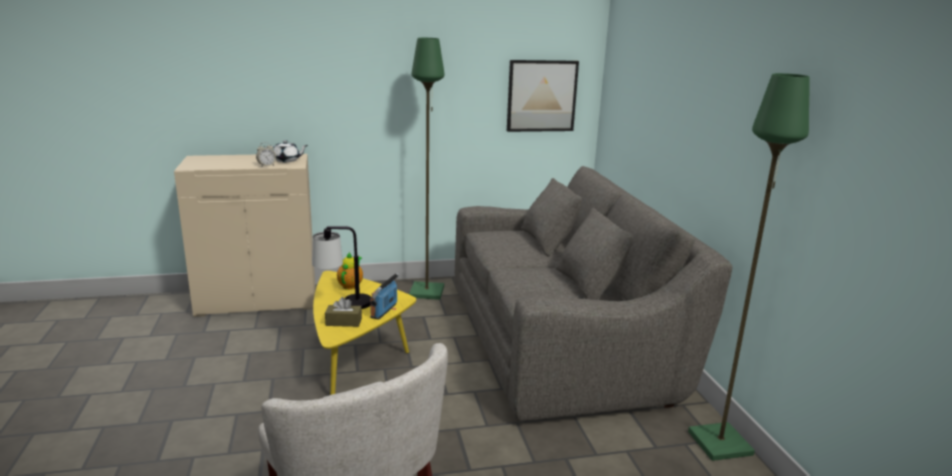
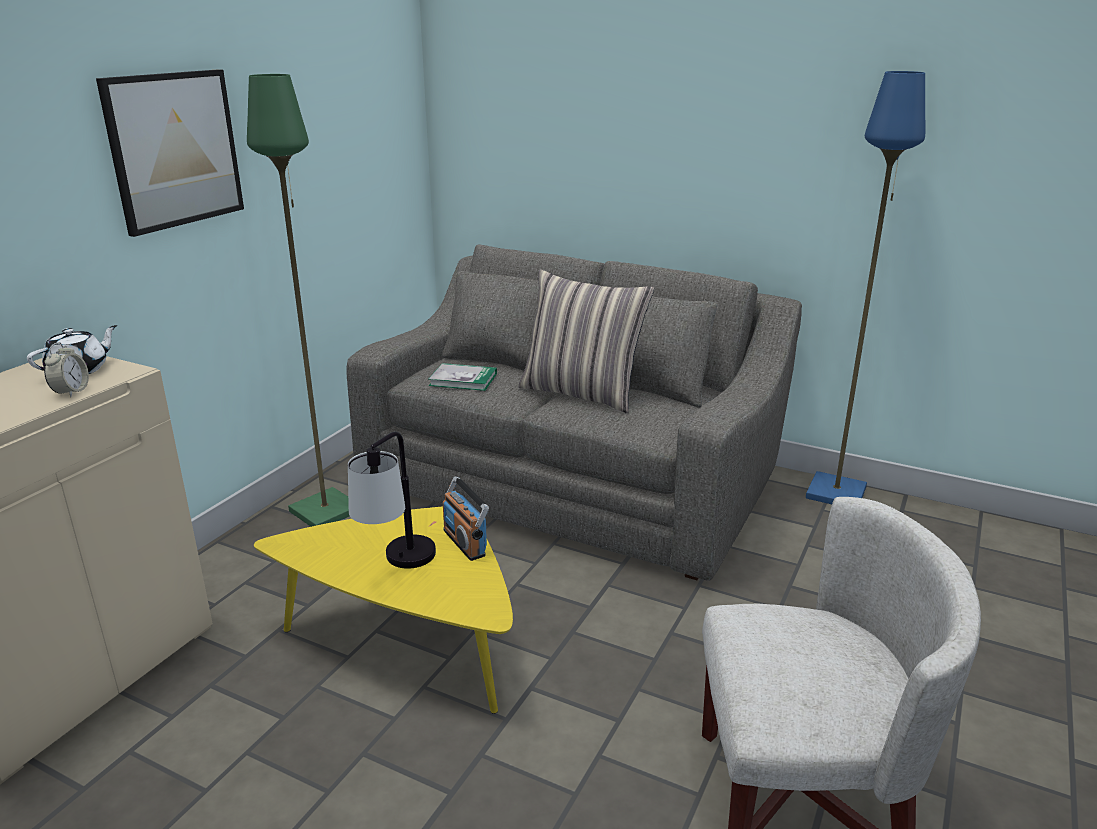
camera: 50 degrees left, 5 degrees up
(343, 322) = (454, 587): brown tissue box -> none
(351, 285) = (344, 539): teapot -> none
(499, 240) = (463, 380): none -> book
(541, 96) = (373, 154): picture -> picture (174, 150)
(541, 270) = (582, 393): none -> pillow
(721, 443) = (837, 492): green floor lamp -> blue floor lamp

